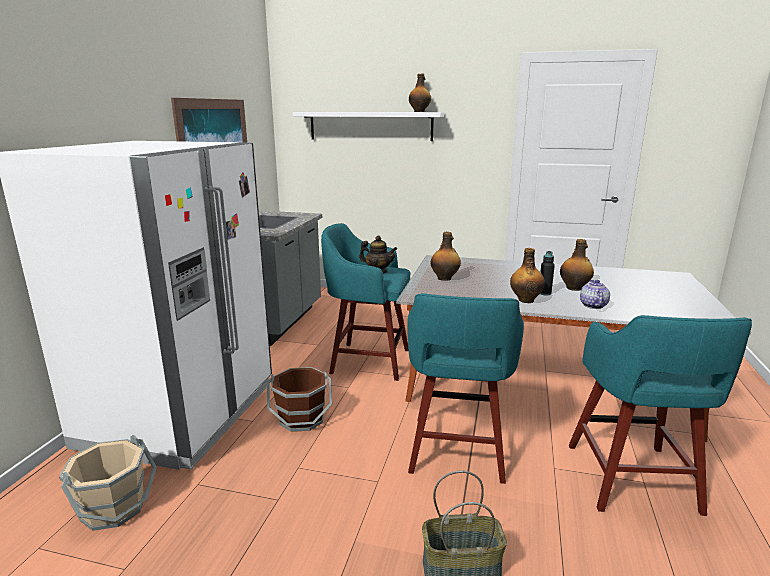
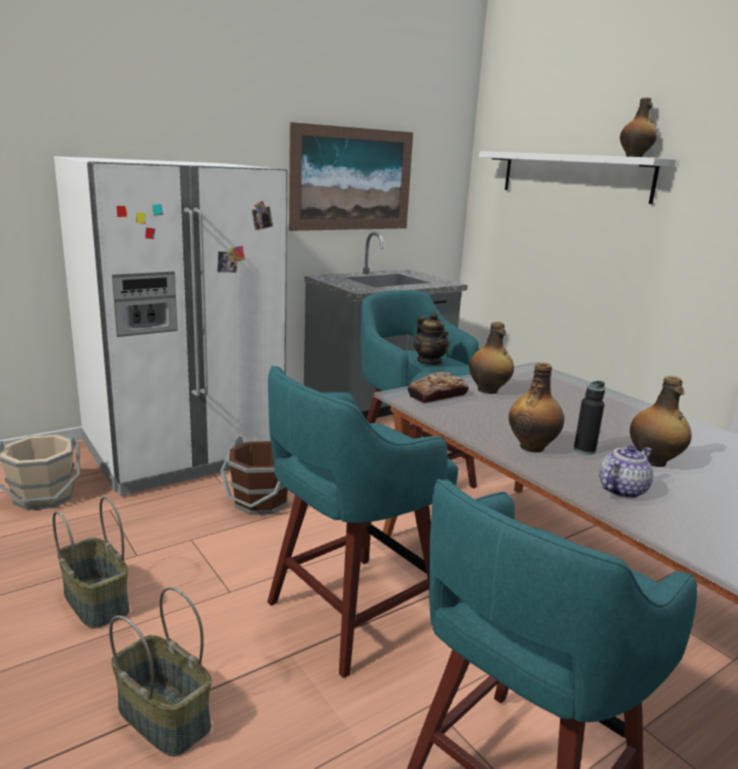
camera: 40 degrees right, 0 degrees up
(305, 543) = (97, 601): none -> basket
(430, 290) = (437, 395): none -> bread

